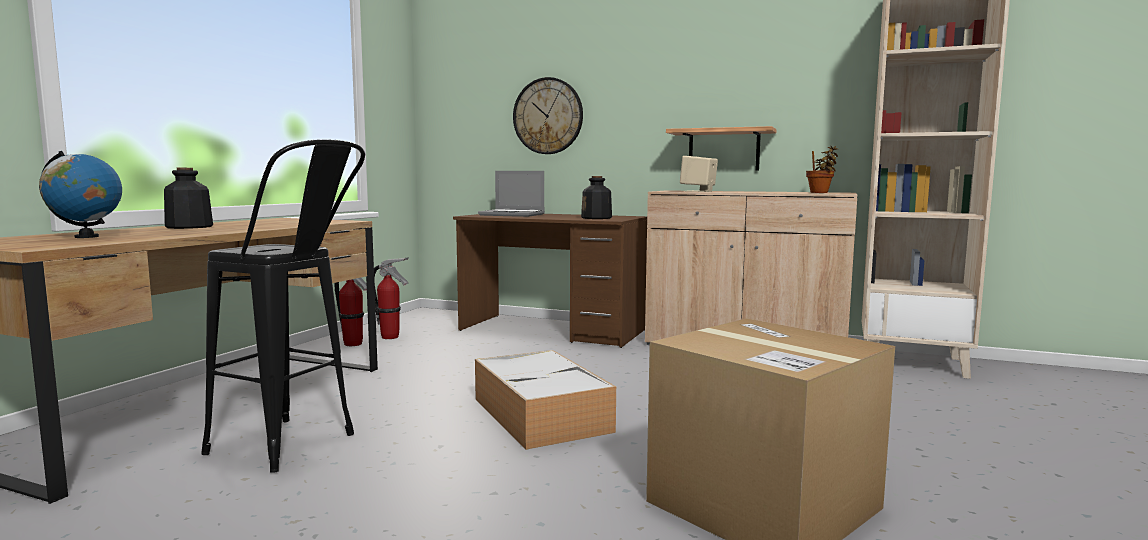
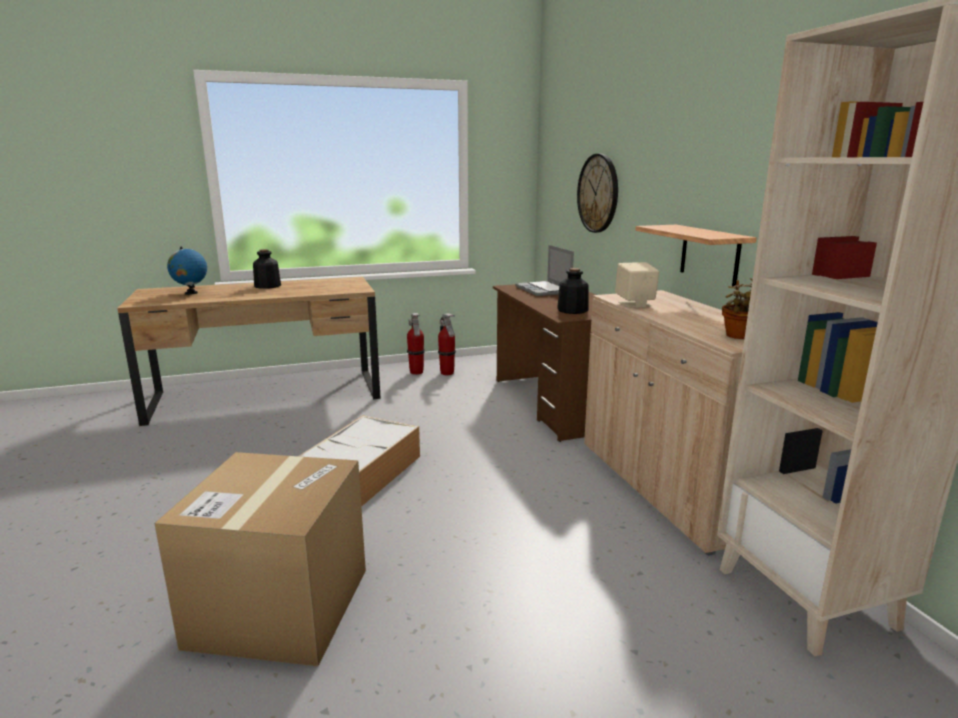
camera: 50 degrees right, 10 degrees up
(296, 448) = (238, 437): black stool -> none

